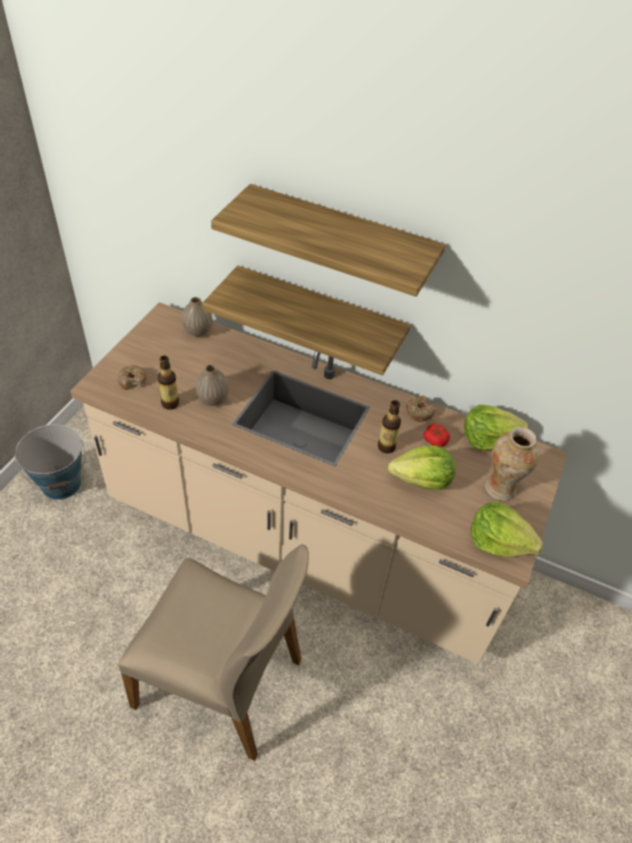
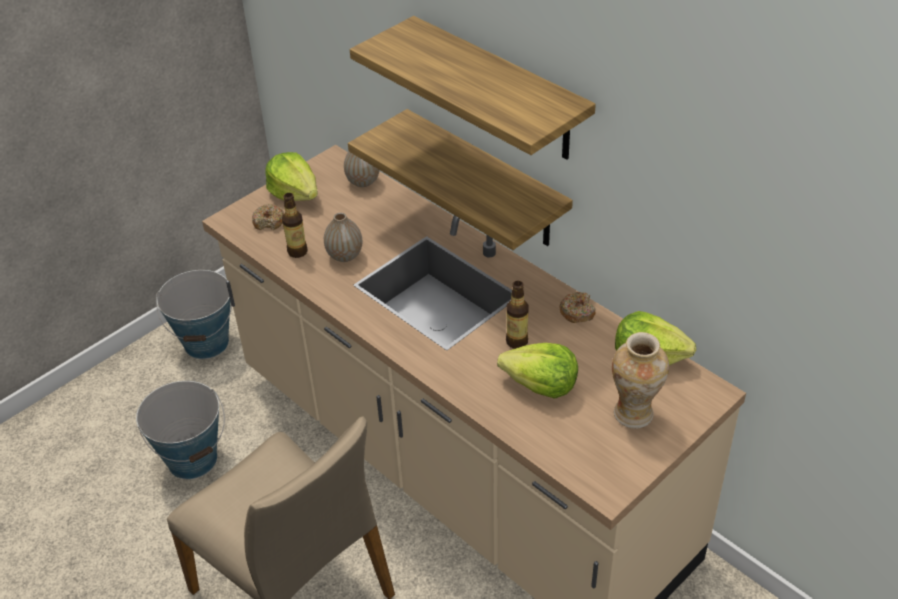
camera: 25 degrees right, 5 degrees down
(89, 589) = (193, 459): none -> bucket
(435, 440) = (580, 346): tomato -> none
(498, 541) = (598, 469): lettuce -> lettuce (295, 193)

